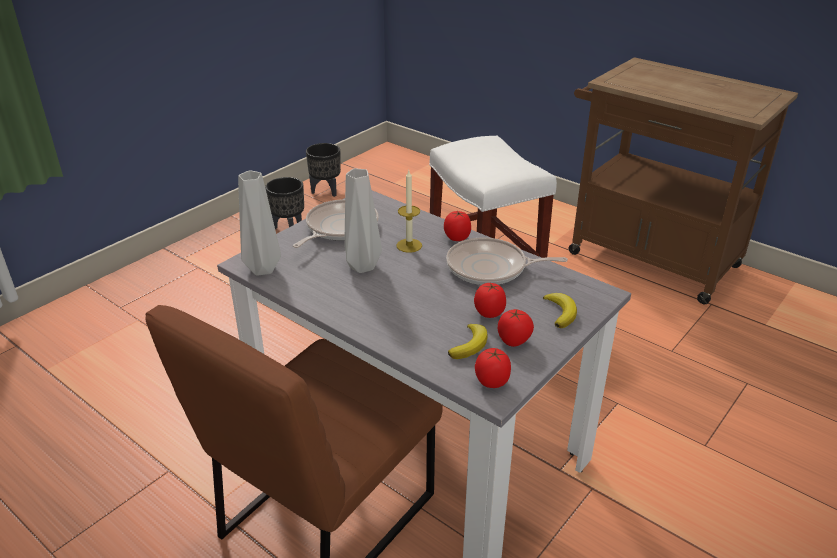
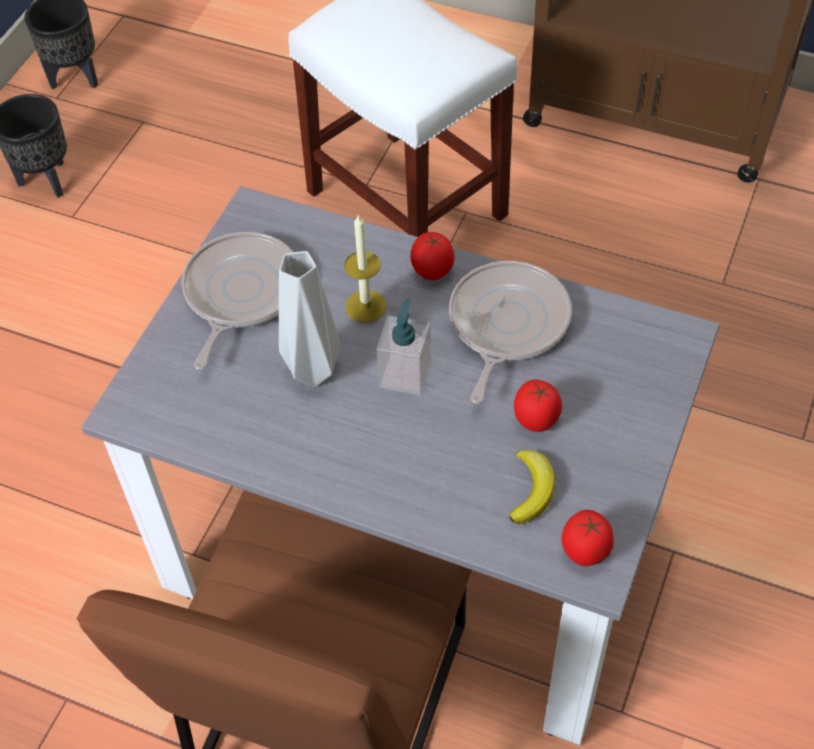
camera: 15 degrees left, 20 degrees up
(264, 268) = (160, 415): grey vase -> none
(417, 278) = (405, 374): none -> soap dispenser
(490, 268) = (506, 325): frying pan -> frying pan turned 120 degrees clockwise
(514, 341) = (589, 465): tomato -> none
(560, 312) = (635, 390): banana -> none

